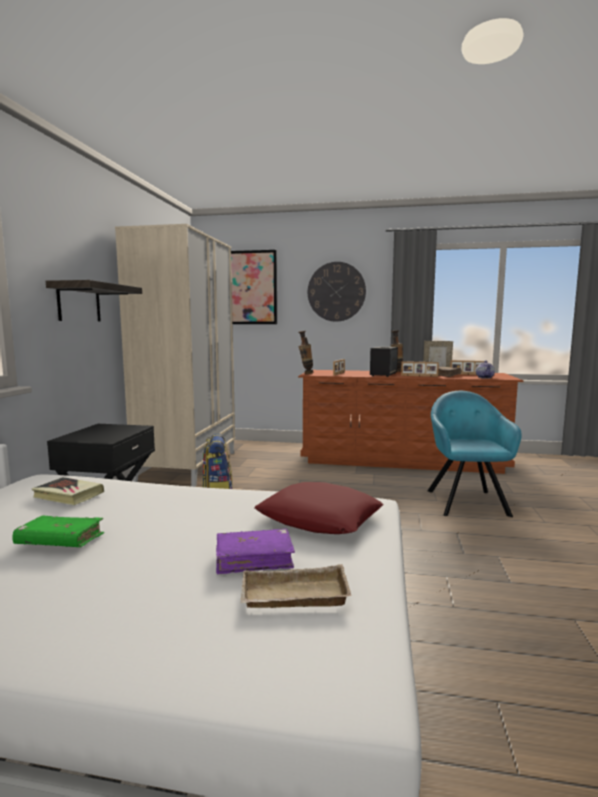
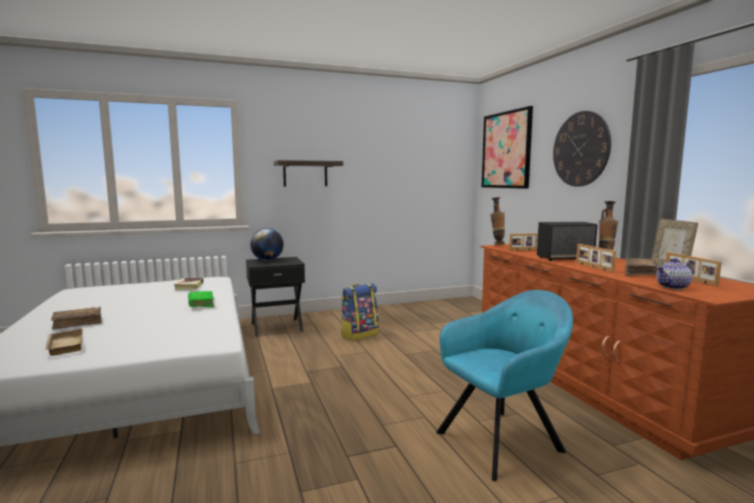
camera: 60 degrees right, 0 degrees up
(60, 541) = (130, 300): green book -> green book (201, 304)
(87, 434) = (267, 260): none -> globe
(163, 586) = (78, 323): none -> brown book
(188, 466) = (405, 311): beige wardrobe -> none
(254, 559) = (110, 331): purple book -> none
(319, 518) = (181, 334): red pillow -> none

